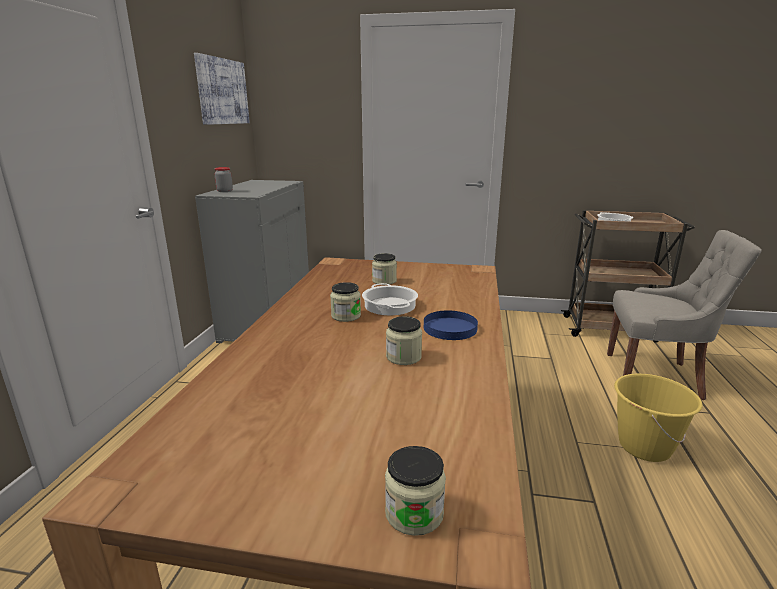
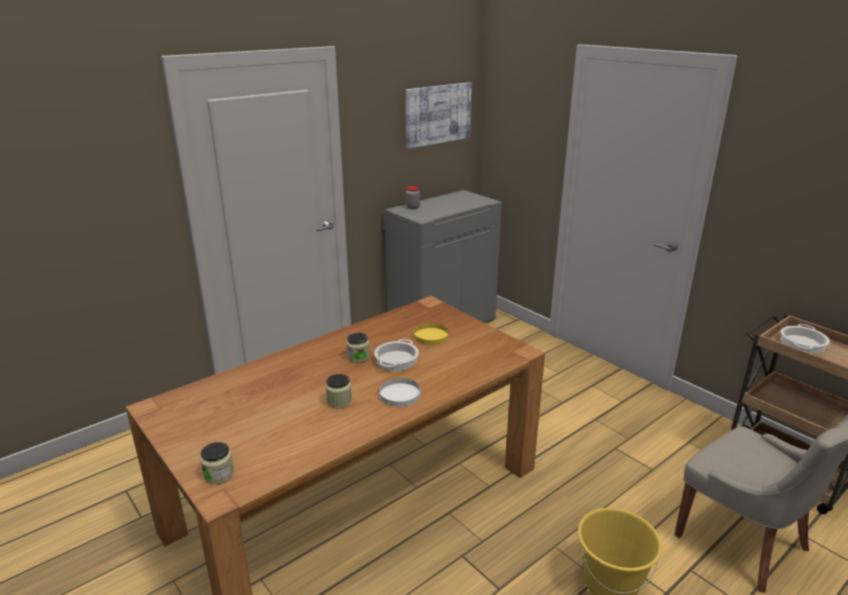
camera: 40 degrees right, 5 degrees up
(384, 281) = (431, 336): jar -> yellow plate
(450, 328) = (400, 395): blue plate -> white plate

